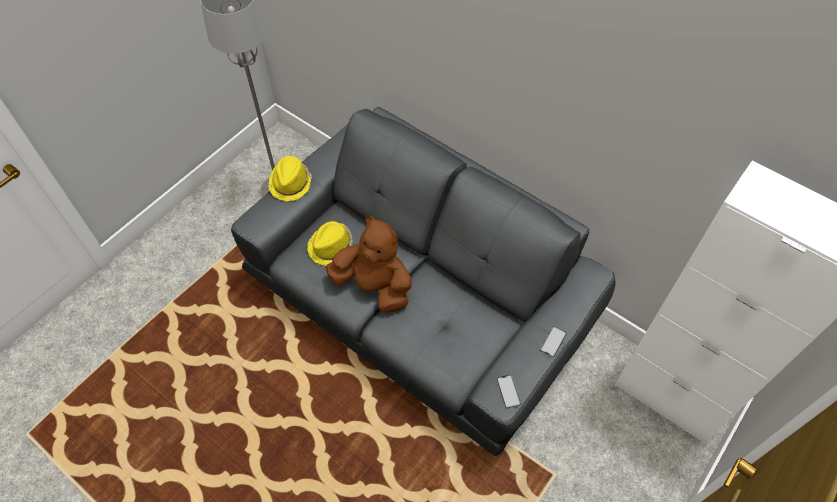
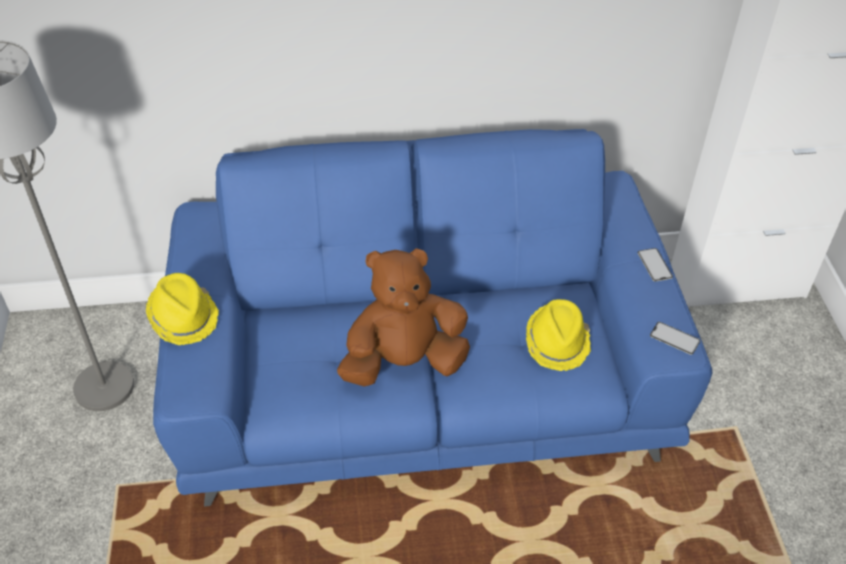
camera: 45 degrees left, 10 degrees down
(331, 247) = (304, 359): yellow hat -> yellow hat (557, 342)
(419, 305) = (423, 382): grey sofa -> blue sofa

